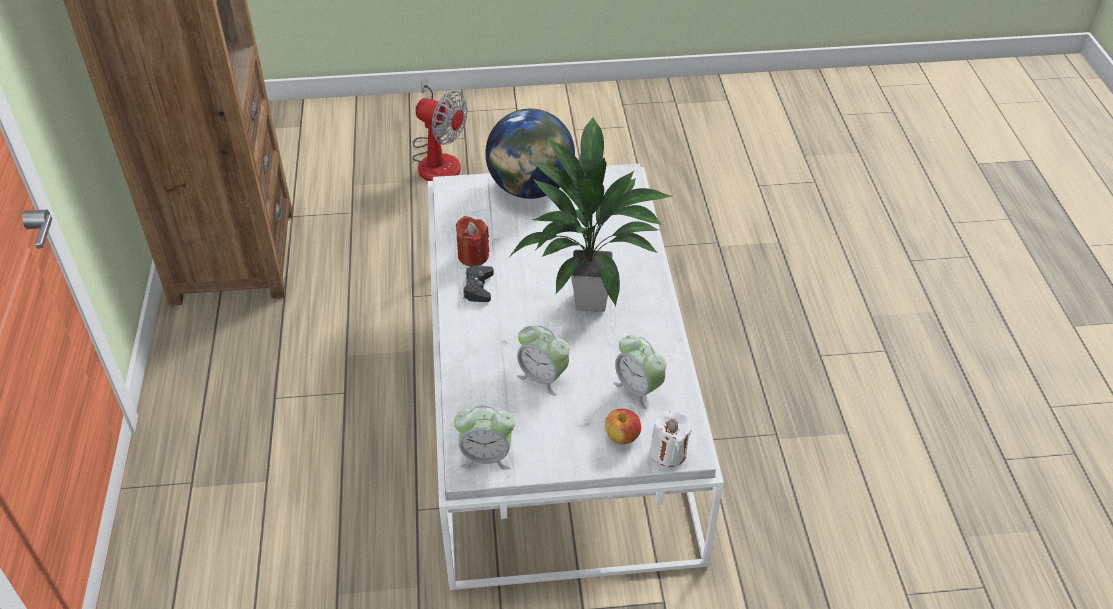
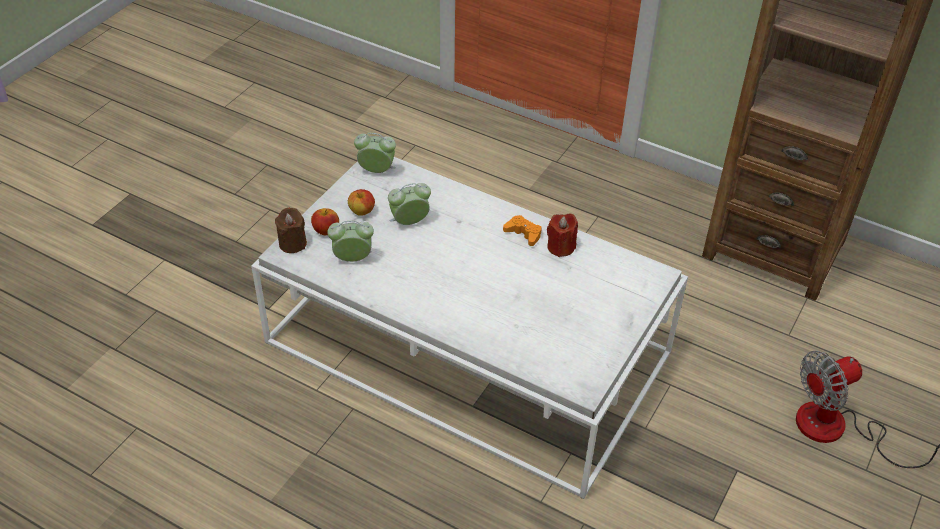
camera: 125 degrees right, 0 degrees up
(478, 288) = (523, 234): black game controller -> orange game controller
(486, 456) = (376, 171): alarm clock -> alarm clock turned 60 degrees clockwise
(530, 188) = (616, 318): globe -> none
(564, 426) = (362, 211): none -> apple
(592, 299) = (455, 283): potted plant -> none
(668, 452) = (292, 243): white candle -> brown candle

